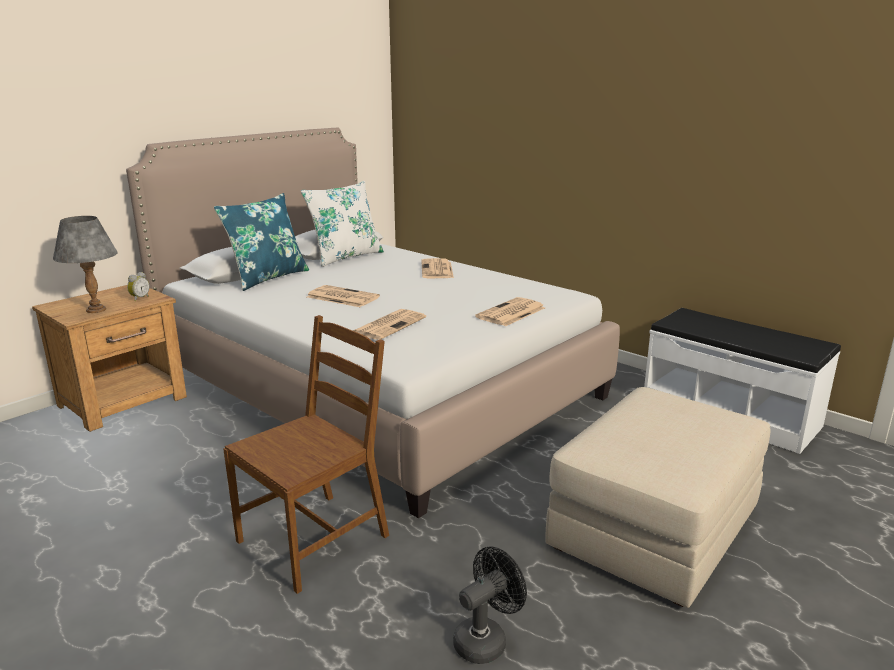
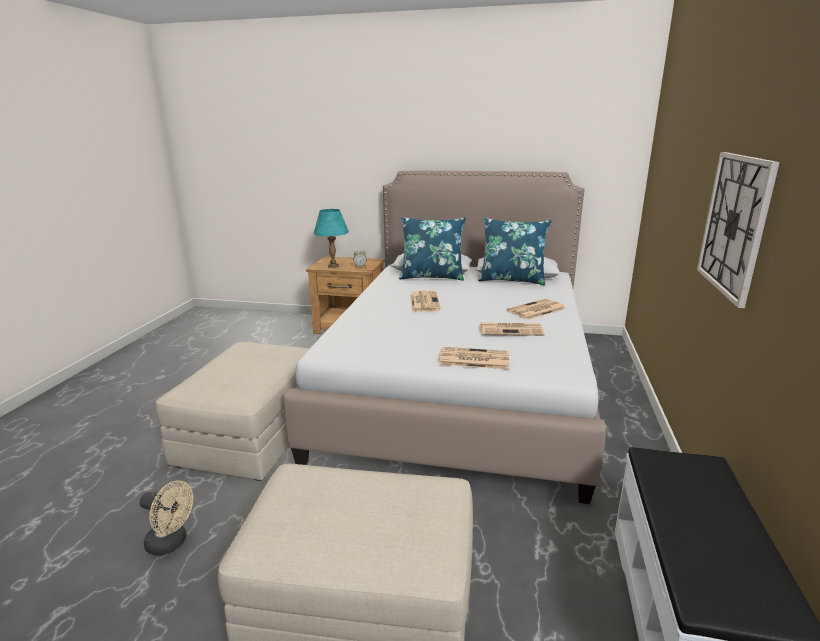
camera: 60 degrees right, 0 degrees up
(96, 309) = (333, 266): grey table lamp -> turquoise table lamp
(314, 538) = (252, 436): brown chair -> beige ottoman
(345, 257) = (512, 280): white pillow -> blue pillow
(389, 325) = (384, 327): newspaper -> newspaper (512, 330)
(486, 639) = (172, 543): black fan -> beige fan
(620, 147) = (734, 224): none -> wall clock

